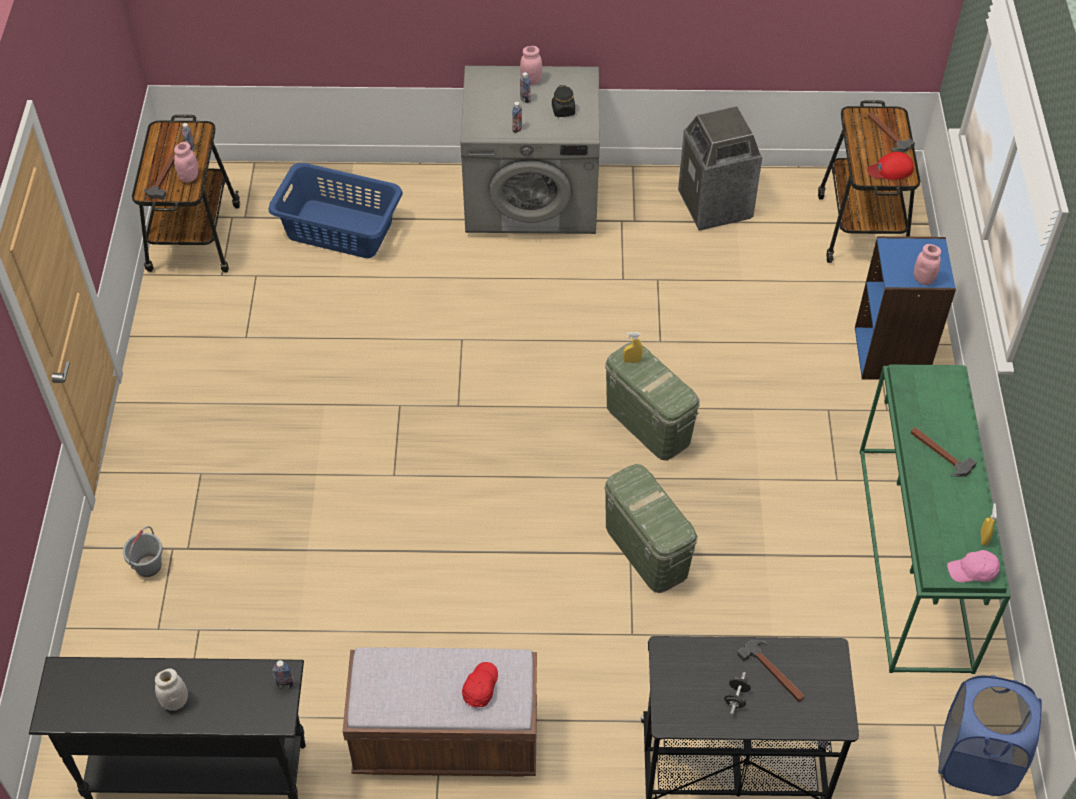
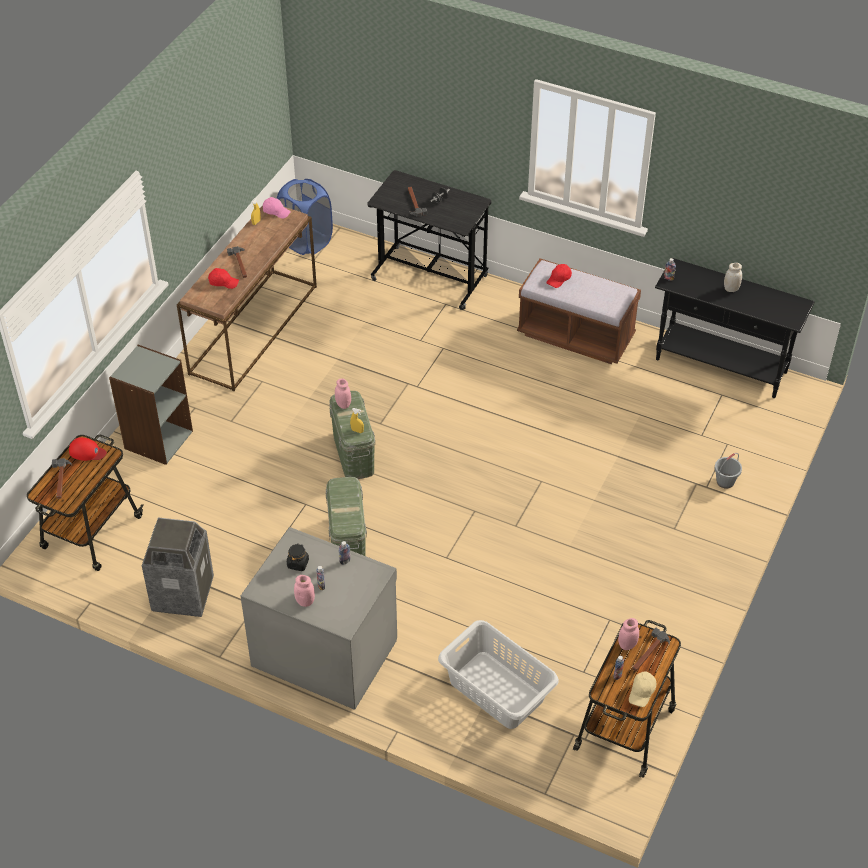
camera: 155 degrees left, 5 degrees down
(160, 141) = (642, 692): none -> beige cap
(339, 228) = (496, 691): blue laundry basket -> grey laundry basket
(646, 550) = (406, 385): green storage box -> green storage box (348, 542)
(891, 353) = (158, 439): blue bookcase -> grey bookcase
(916, 558) = (253, 328): green console table -> brown console table
(923, 279) = (151, 356): pink jar -> pink jar (343, 404)
(934, 413) = (223, 282): none -> red cap

